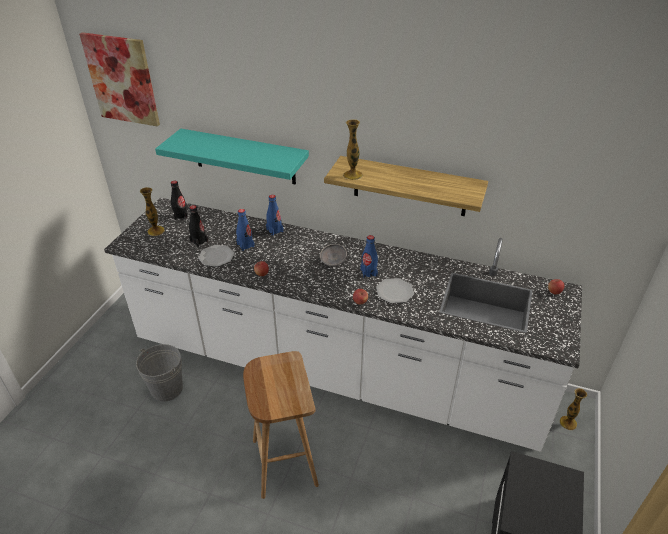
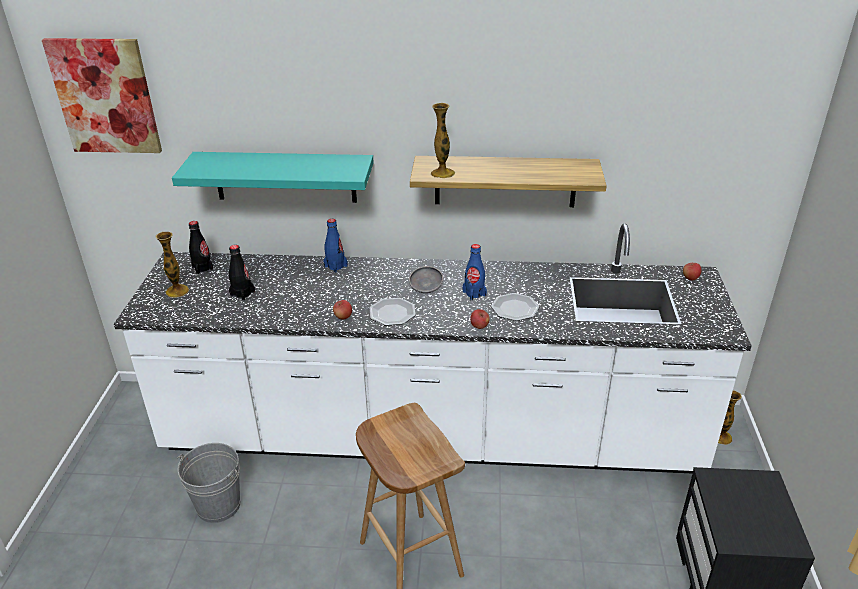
camera: 15 degrees left, 5 degrees down
(216, 257) = (274, 308): plate -> plate (392, 313)
(245, 245) = (306, 288): blue bottle -> none

